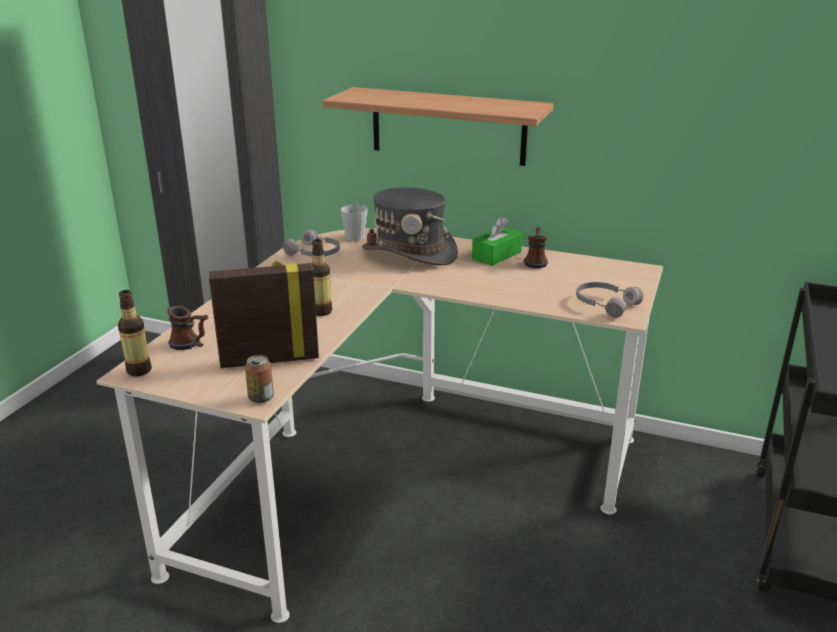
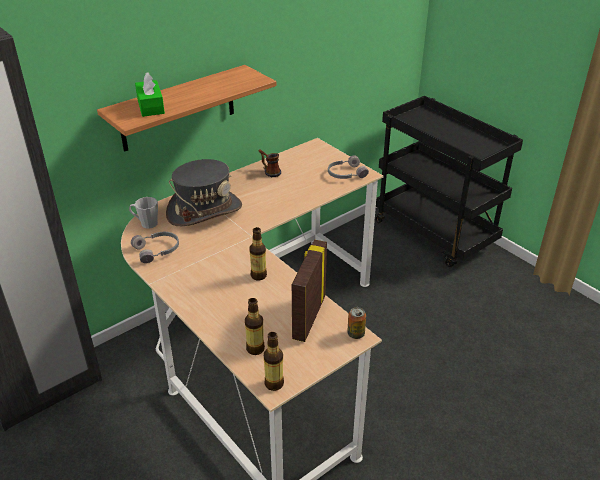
camera: 60 degrees left, 10 degrees up
(191, 345) = (255, 349): mug -> bottle
(496, 255) = (246, 181): green tissue box -> green tissue box (150, 106)

